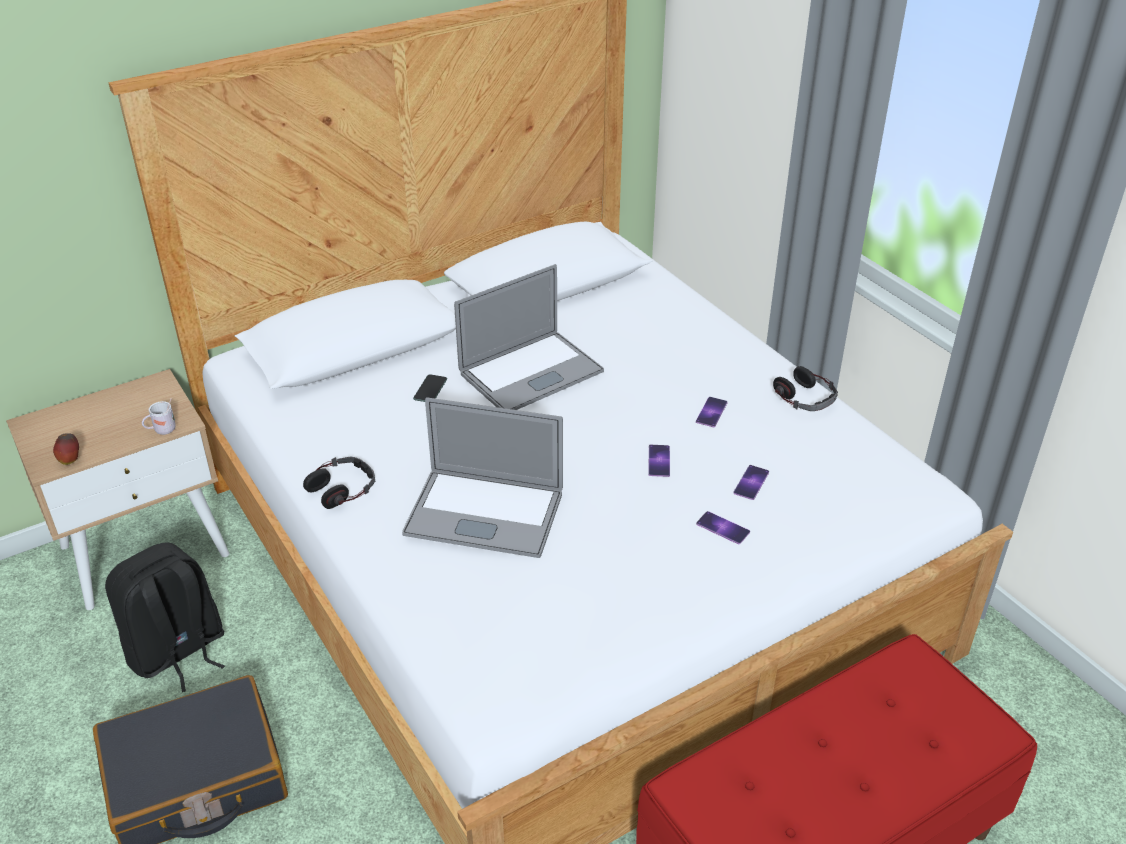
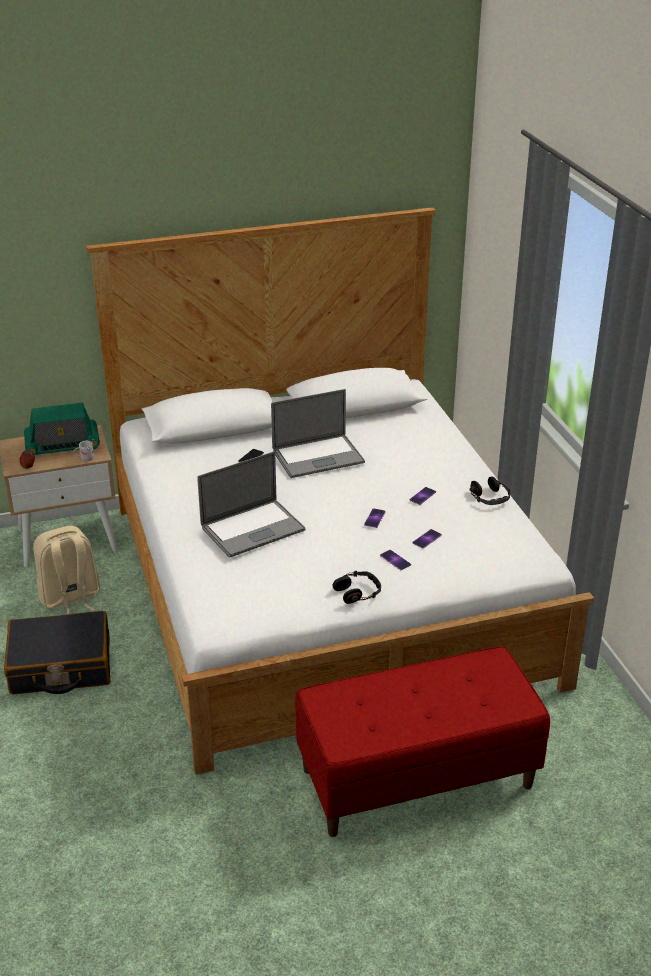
camera: 15 degrees right, 5 degrees down
(117, 412) = (62, 445): none -> radio
(177, 652) = (70, 598): black backpack -> beige backpack
(341, 488) = (175, 503): headphones -> headphones (357, 592)
(484, 513) = (253, 529): laptop -> laptop turned 60 degrees counterclockwise

